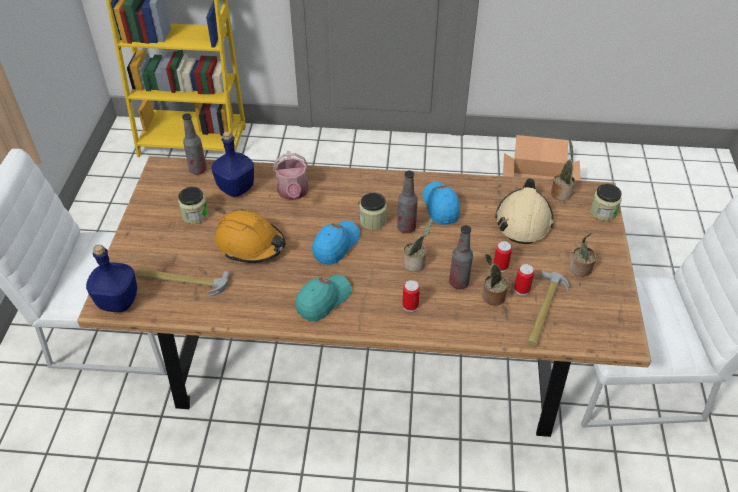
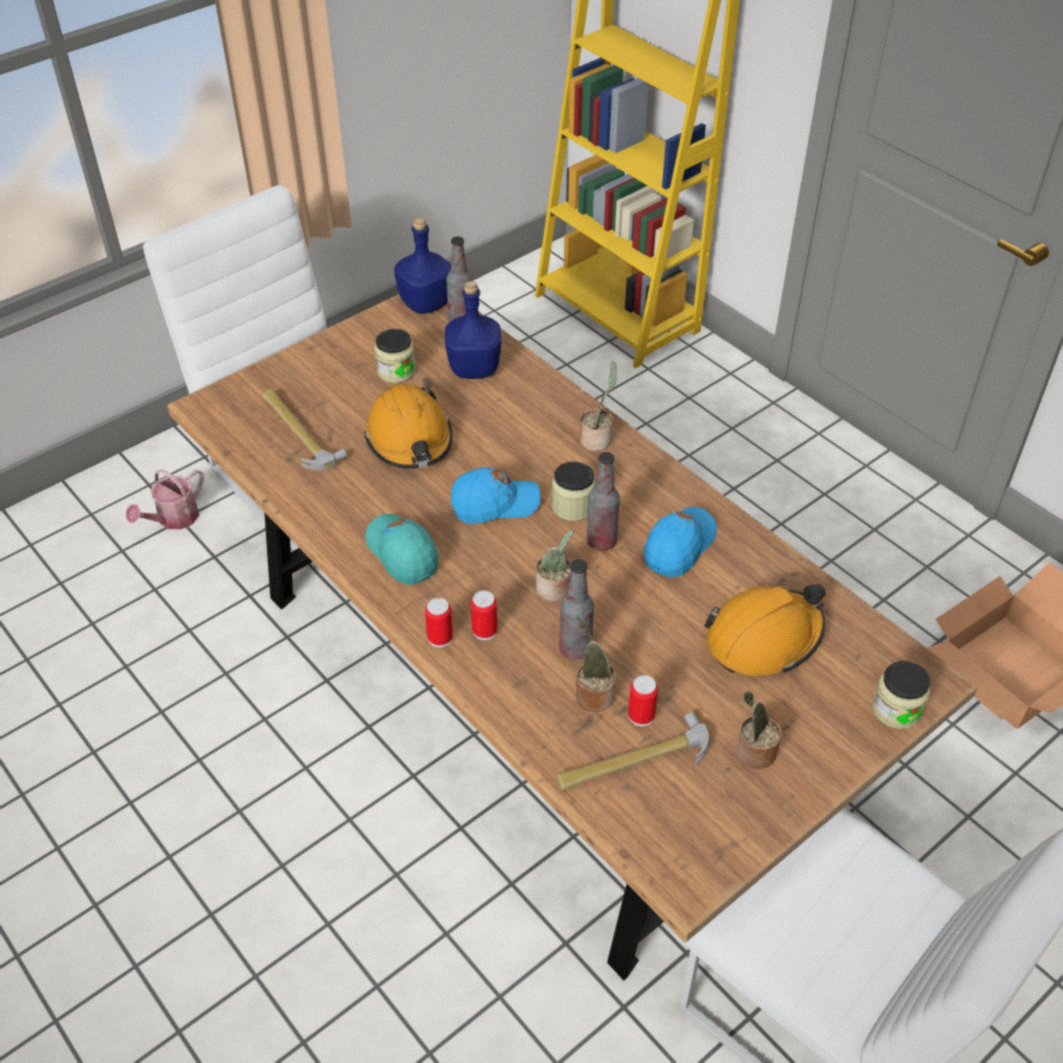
camera: 45 degrees right, 0 degrees up
(117, 301) = (220, 410): blue bottle -> blue bottle (425, 303)
(293, 193) = (527, 414): watering can -> watering can (173, 519)
(323, 300) = (402, 553): turquoise cap -> turquoise cap turned 120 degrees counterclockwise
(500, 266) = (653, 669): can -> can (440, 638)
(523, 220) = (764, 638): beige hard hat -> orange hard hat
(561, 192) = (870, 642): potted plant -> potted plant (597, 439)

